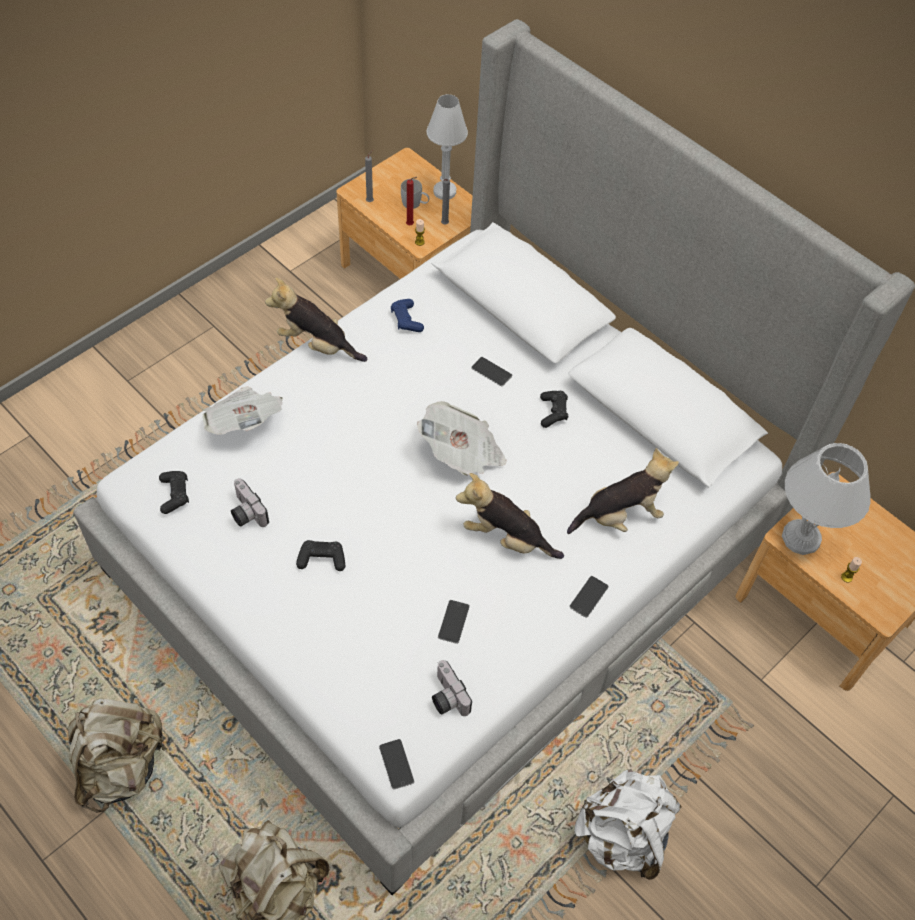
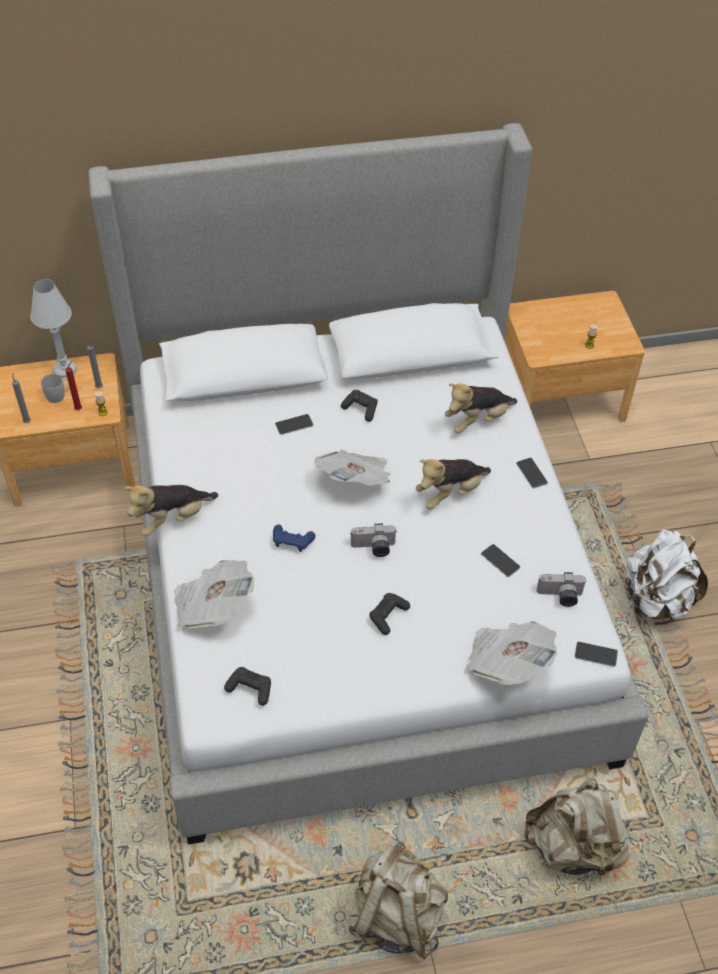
camera: 55 degrees left, 5 degrees down
(245, 513) = (308, 645): camera -> camera (373, 548)
(333, 686) = (507, 662): none -> newspaper
(406, 320) = (198, 449): blue game controller -> blue game controller (292, 541)
(620, 515) = (477, 420): plush toy -> plush toy turned 135 degrees counterclockwise
(801, 539) = (545, 350): white table lamp -> none

